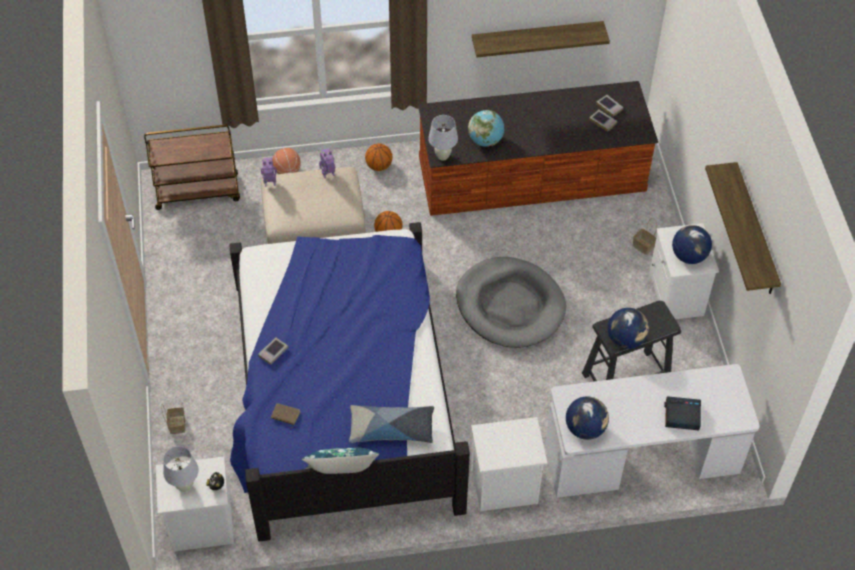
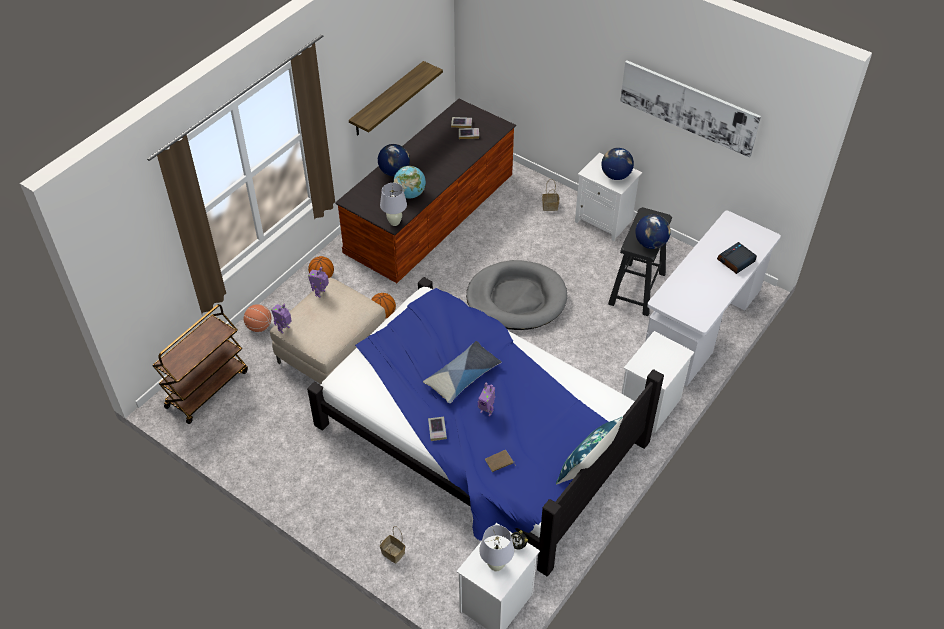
camera: 45 degrees left, 5 degrees down
(326, 369) = (486, 411): none -> toy robot
(391, 429) = (576, 412): pillow -> pillow (463, 377)
(585, 428) = (697, 310): globe -> globe (394, 172)
(755, 231) = (688, 107): shelf -> picture

